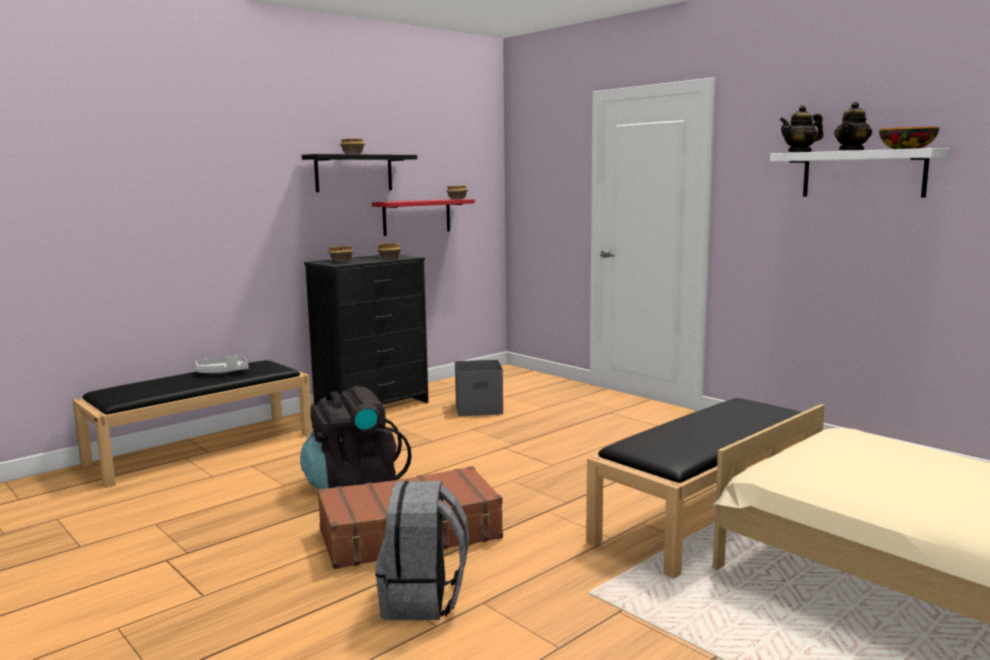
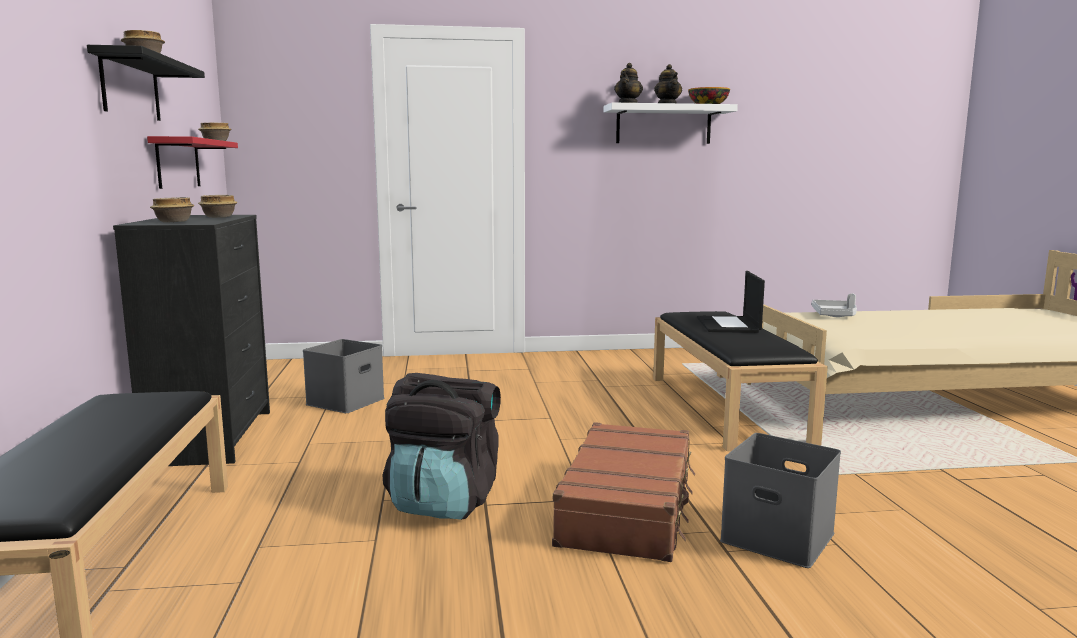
camera: 55 degrees left, 0 degrees up
(223, 372) = (101, 421): grey tray -> grey tray (834, 315)
(423, 600) = (780, 537): grey backpack -> grey storage box
(728, 424) = (729, 325): none -> laptop

